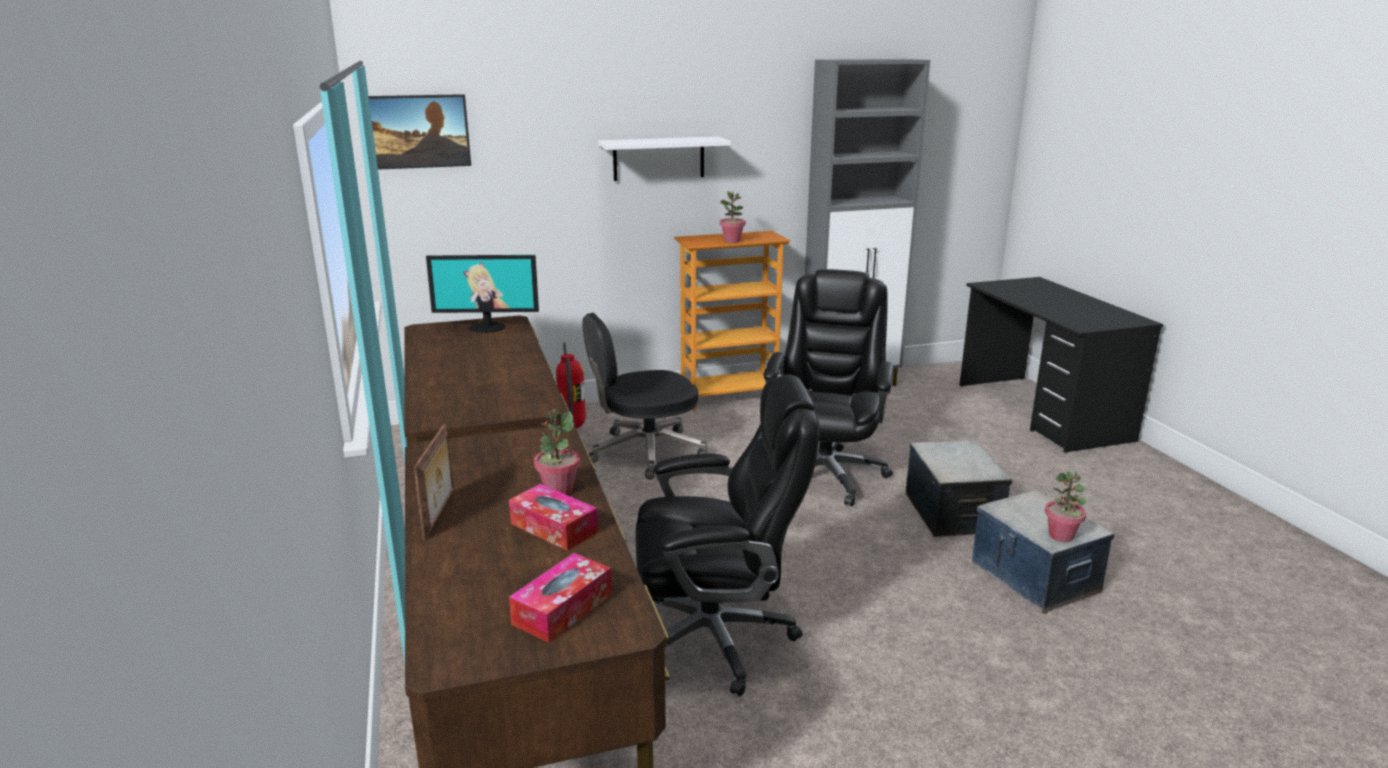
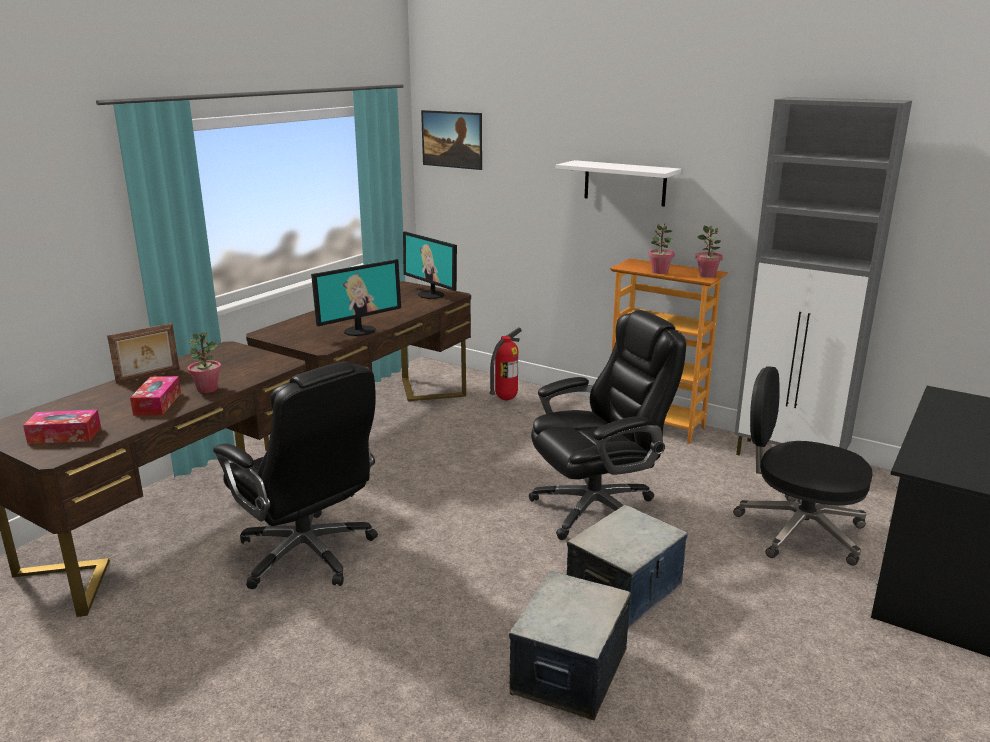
camera: 50 degrees right, 0 degrees up
(526, 380) = (359, 330): none -> monitor
(644, 452) = (512, 434): black office chair -> black office chair (797, 530)
(1061, 536) = (547, 628): potted plant -> potted plant (707, 275)

